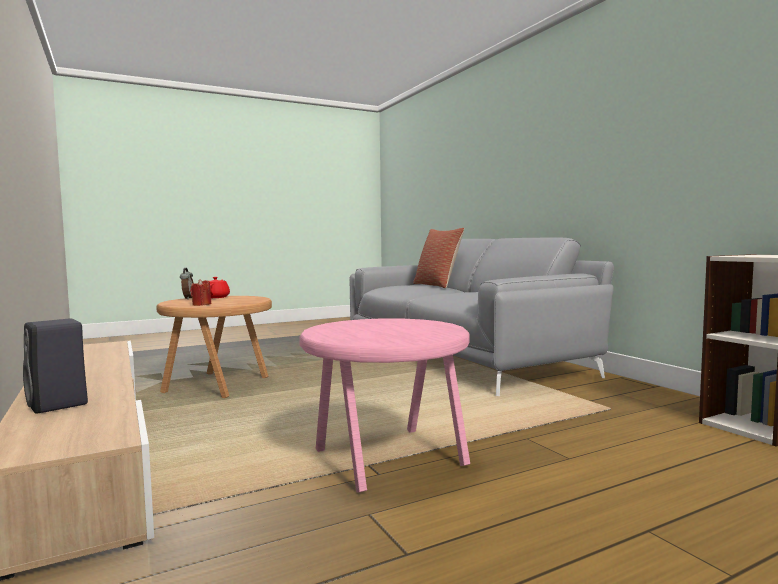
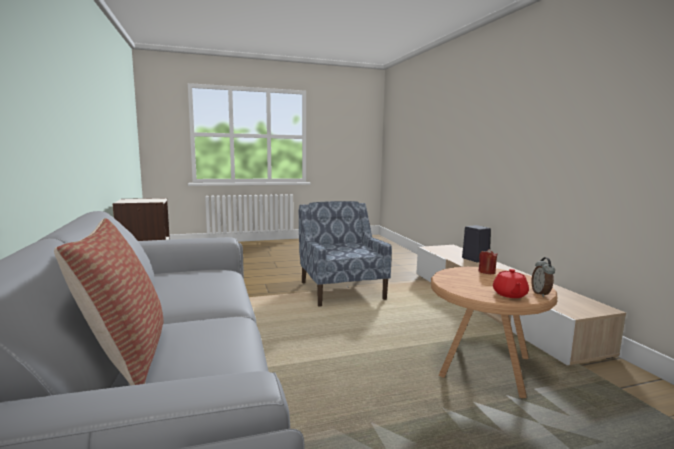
camera: 170 degrees left, 5 degrees up
(386, 458) = (341, 290): pink side table -> blue armchair

